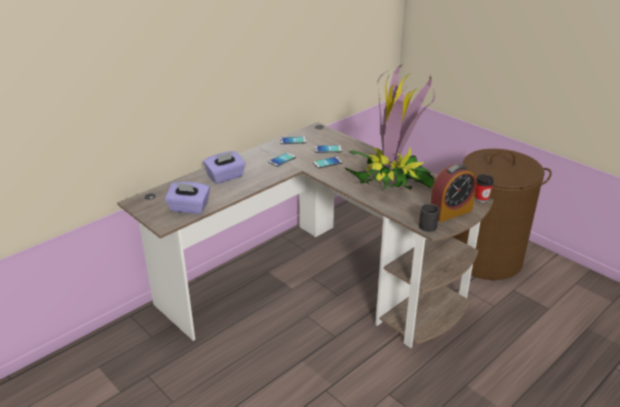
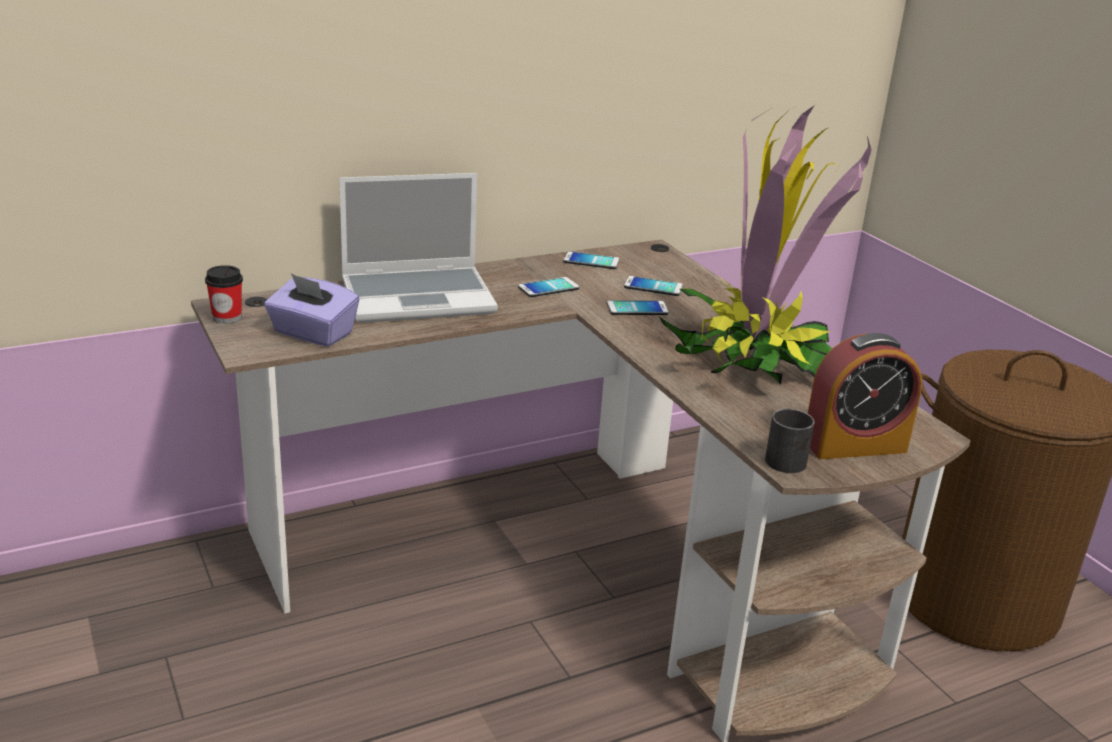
camera: 15 degrees right, 5 degrees down
(226, 177) = (419, 296): purple tissue box -> laptop
(481, 199) = (942, 434): cup -> cup (227, 318)

